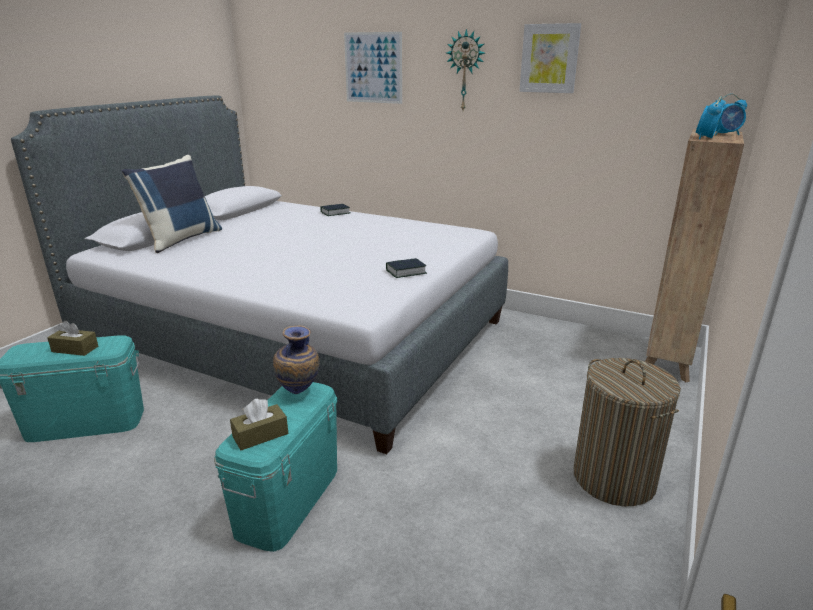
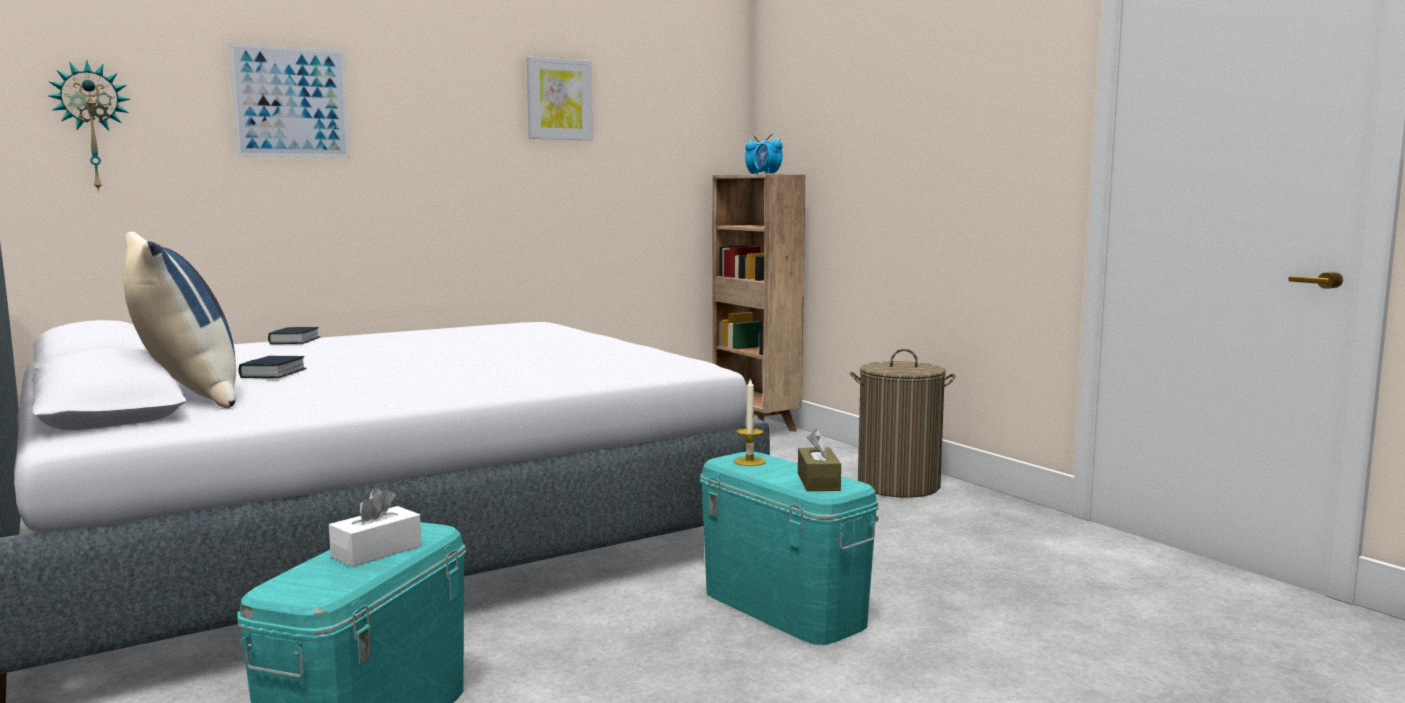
camera: 60 degrees left, 15 degrees down
(75, 349) = (376, 551): brown tissue box -> white tissue box
(299, 394) = (749, 461): vase -> candle
(406, 272) = (618, 346): book -> book (273, 374)
(465, 71) = (451, 111): wall clock -> wall clock (92, 127)

